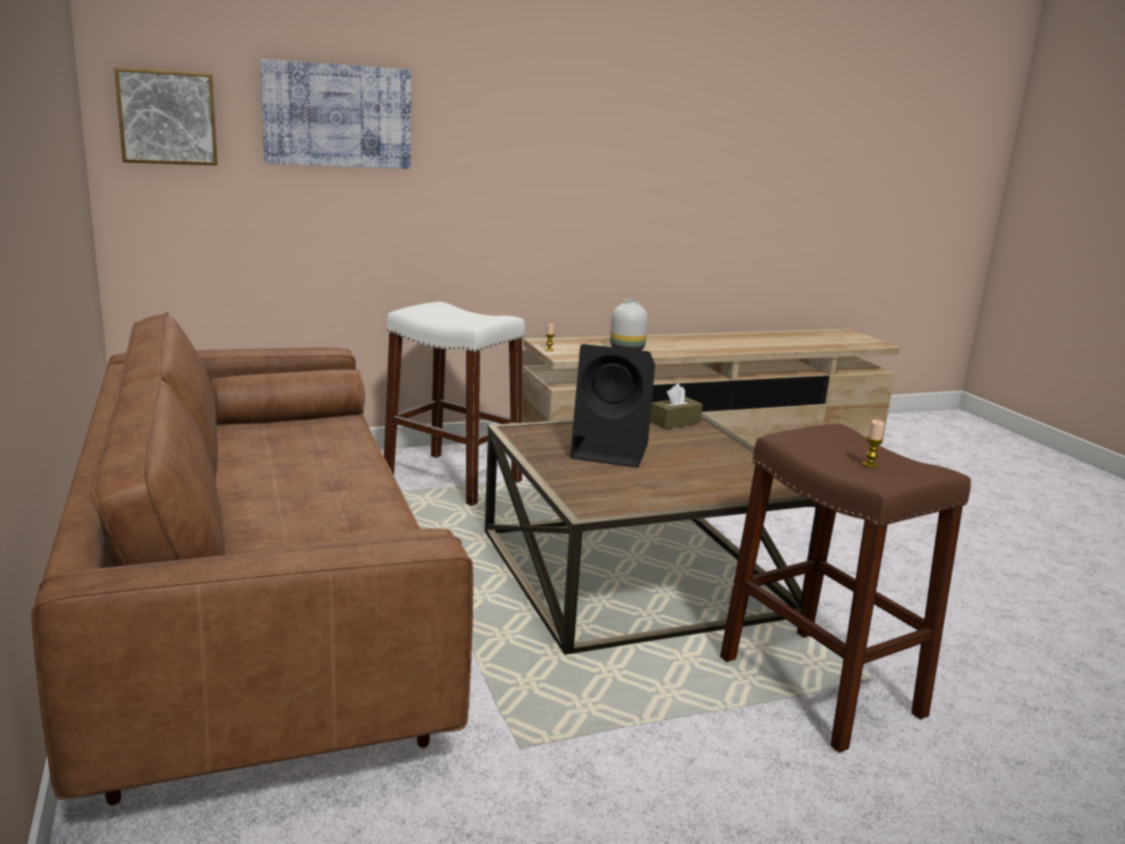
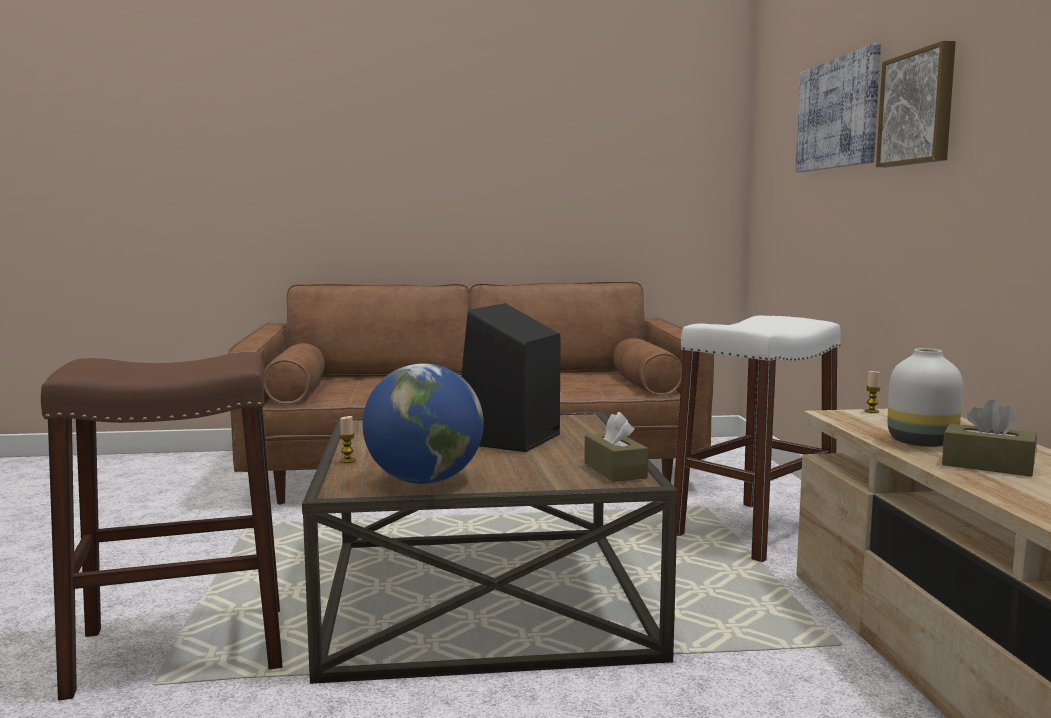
camera: 105 degrees right, 10 degrees down
(167, 117) = (770, 141): picture -> picture (919, 108)
(666, 347) = (987, 465): none -> brown tissue box
(747, 468) = (424, 481): none -> globe
(870, 465) = (134, 363): candle -> candle (347, 460)

